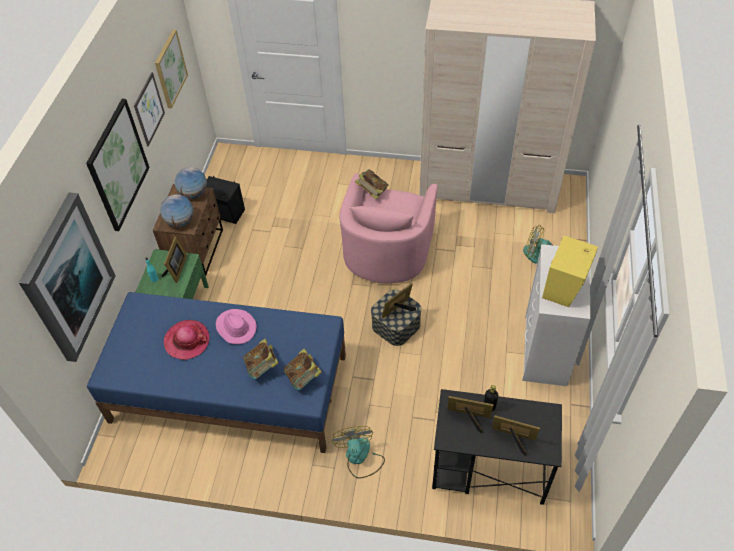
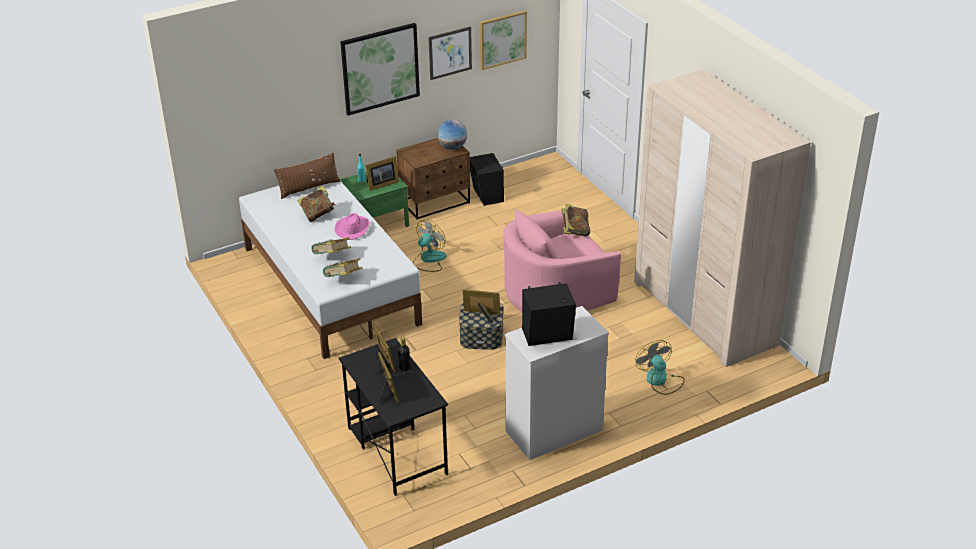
camera: 50 degrees right, 15 degrees down
(67, 278) = (270, 106): picture -> none
(137, 323) = (309, 188): none -> brown pillow
(180, 222) = (418, 156): globe -> none
(187, 341) = (317, 215): hat -> book
(229, 387) = (331, 285): blue bed -> white bed
(360, 457) = (337, 378): fan -> fan (429, 260)
(564, 287) = (548, 335): yellow speaker -> black speaker

